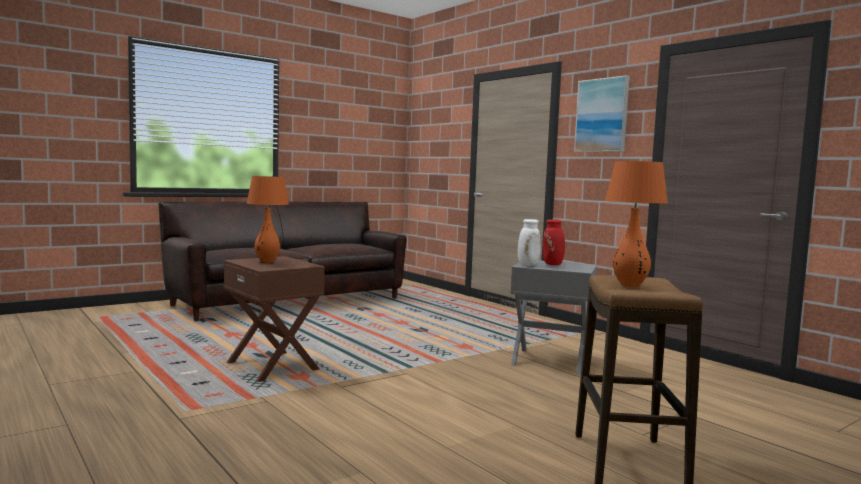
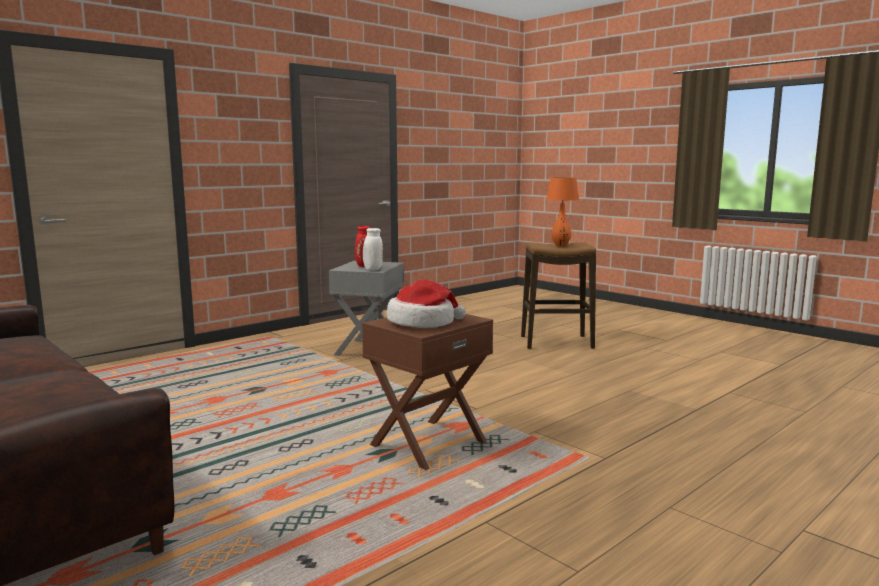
camera: 95 degrees left, 5 degrees up
(267, 261) = (423, 323): orange table lamp -> hat
(602, 115) = (238, 120): picture -> none

